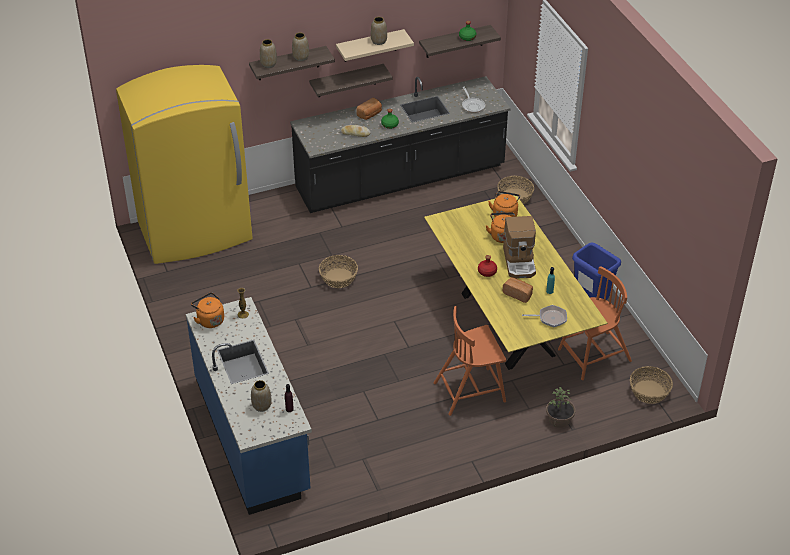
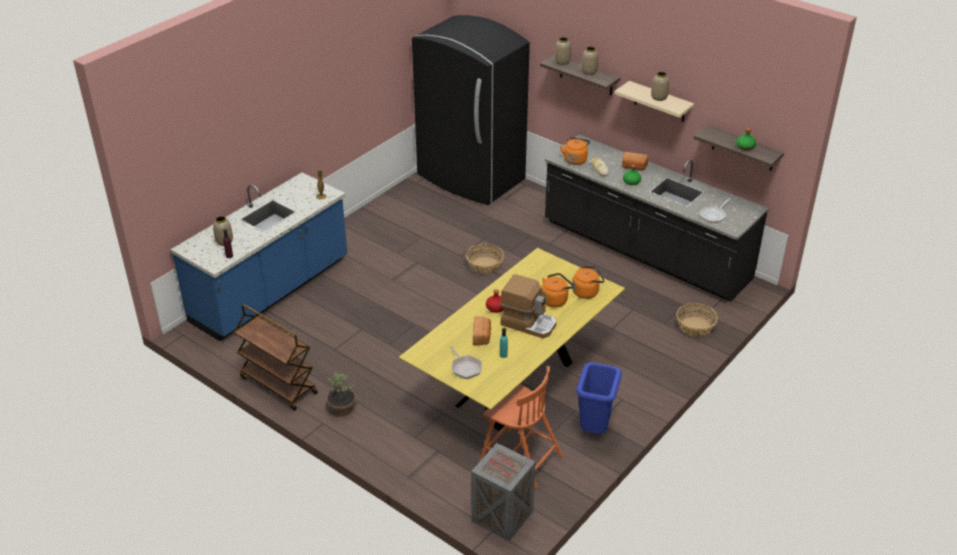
camera: 60 degrees right, 5 degrees down
(196, 233) = (470, 178): yellow fridge -> black fridge
(209, 320) = (303, 184): orange kettle -> orange kettle (575, 159)
(346, 81) = (634, 126): shelf -> none
(399, 475) = (278, 385): none -> brown cart
(470, 391) = (408, 391): orange chair -> none
(520, 261) = (528, 323): coffee machine -> coffee machine turned 120 degrees counterclockwise
(559, 420) = (414, 463): potted plant -> potted plant (342, 409)
(649, 392) = (502, 517): basket -> crate

